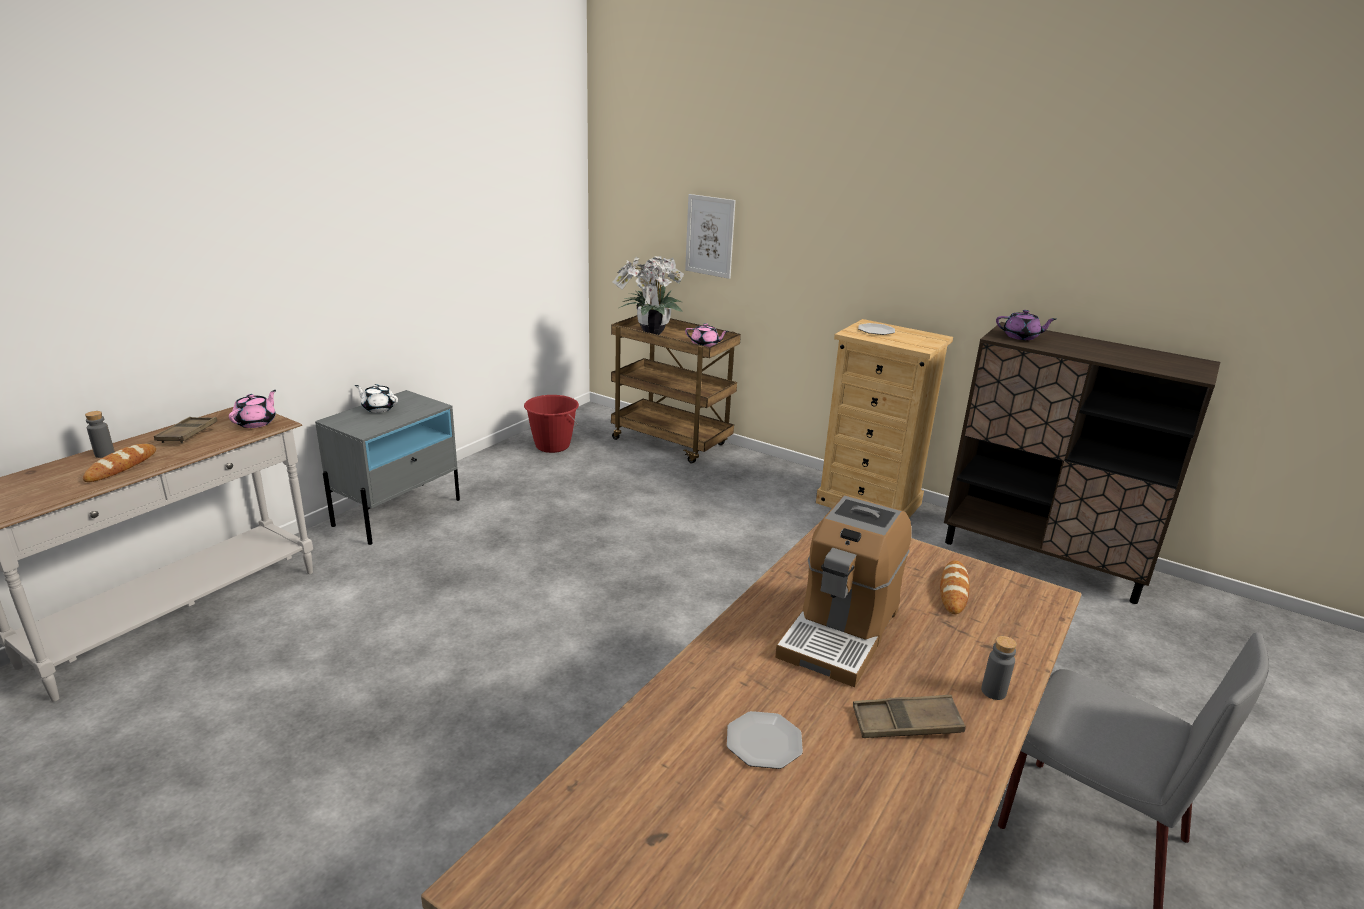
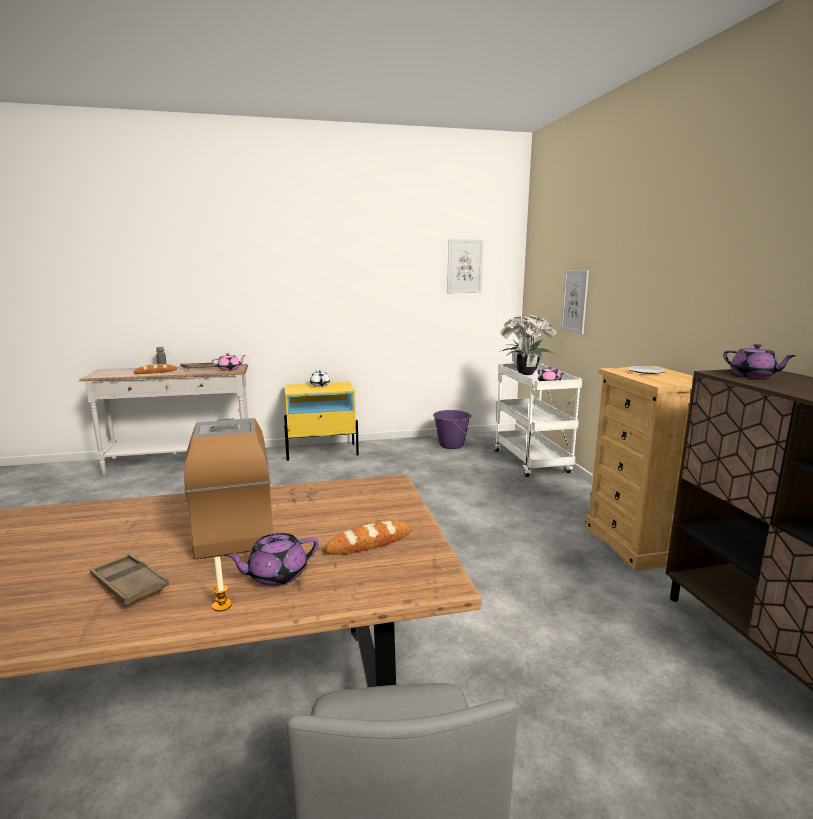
camera: 45 degrees right, 10 degrees down
(398, 512) = (322, 452): grey nightstand -> yellow nightstand
(528, 183) = (464, 266): none -> picture
(552, 446) = (451, 445): red bucket -> purple bucket
(672, 442) = (532, 462): brown cart -> white cart
(764, 741) = (58, 547): plate -> none
(840, 632) = (235, 526): coffee machine -> coffee machine turned 90 degrees clockwise
(966, 650) = (276, 575): none -> purple teapot
(993, 691) = (222, 605): grey bottle -> candle

